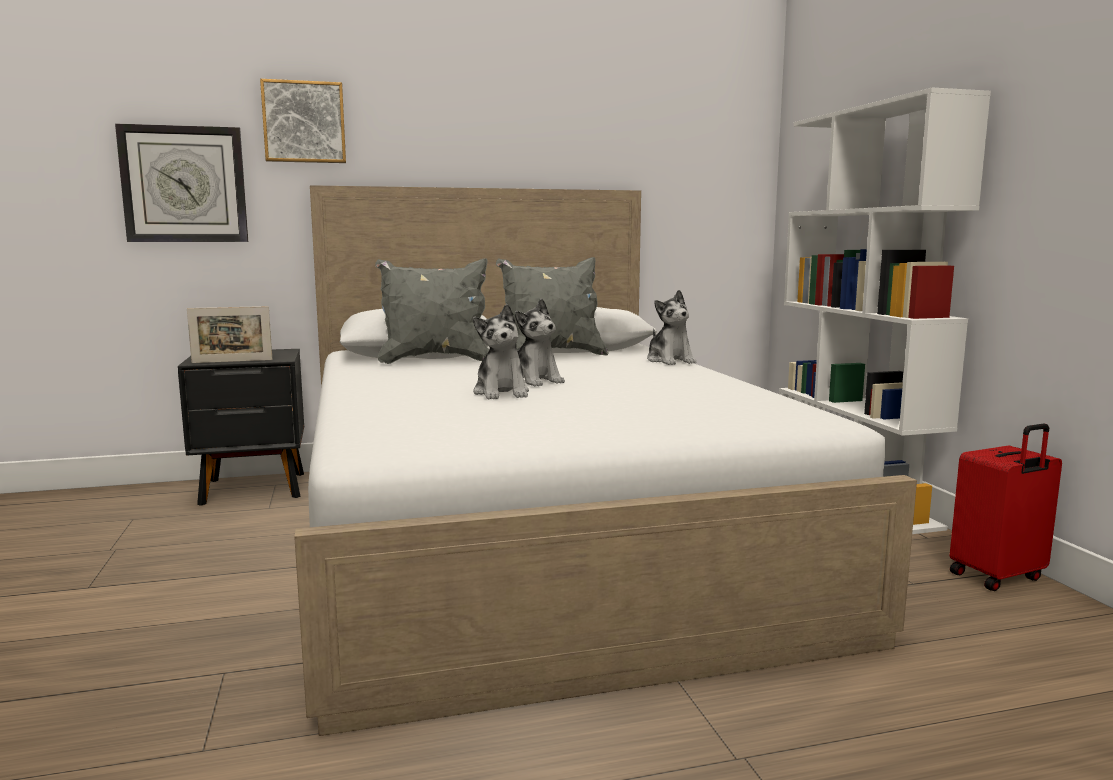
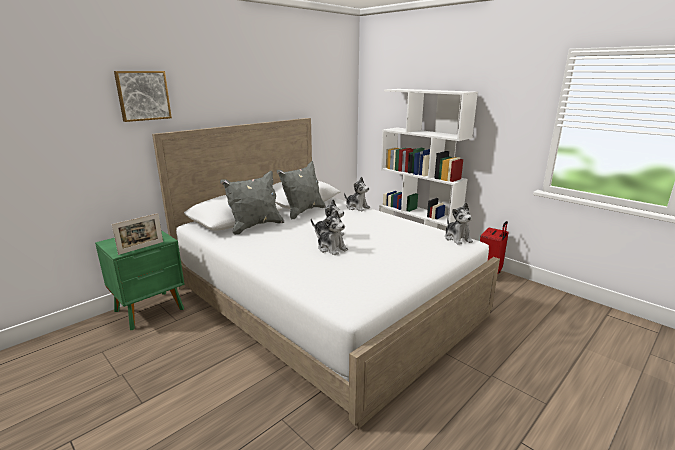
camera: 30 degrees left, 10 degrees up
(184, 184) = (72, 141): wall clock -> none
(255, 489) = (151, 310): black nightstand -> green nightstand
(808, 414) = (457, 238): none -> plush toy

